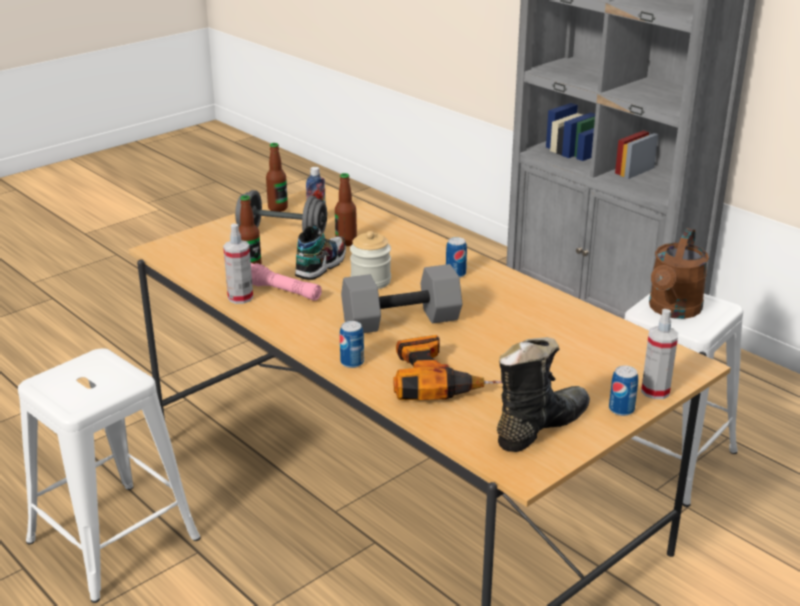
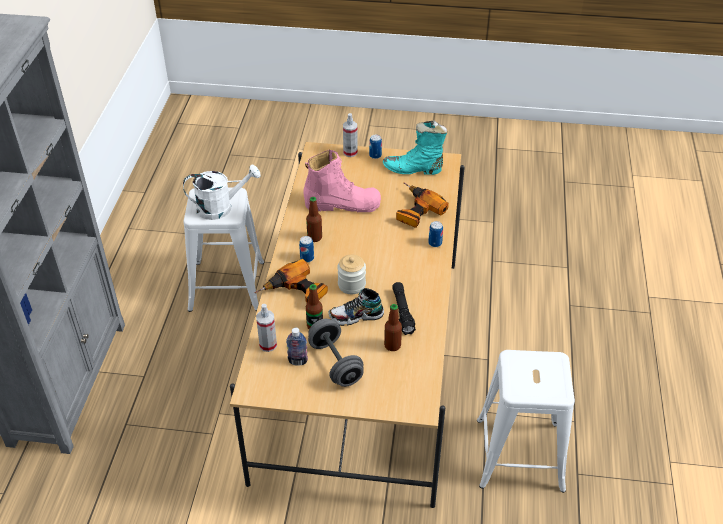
camera: 130 degrees left, 15 degrees up
(240, 297) = (429, 323): spray bottle -> spray bottle (268, 345)
(278, 208) = (299, 395): bottle -> bottle (314, 237)
(282, 291) = (402, 312): pink flashlight -> black flashlight
(401, 320) = (378, 250): grey dumbbell -> none
(409, 250) = (296, 292): none -> power drill
(529, 334) = (342, 204): none -> pink boot
(539, 427) = (413, 169): black boot -> turquoise boot
(672, 310) = (221, 207): brown watering can -> white watering can

